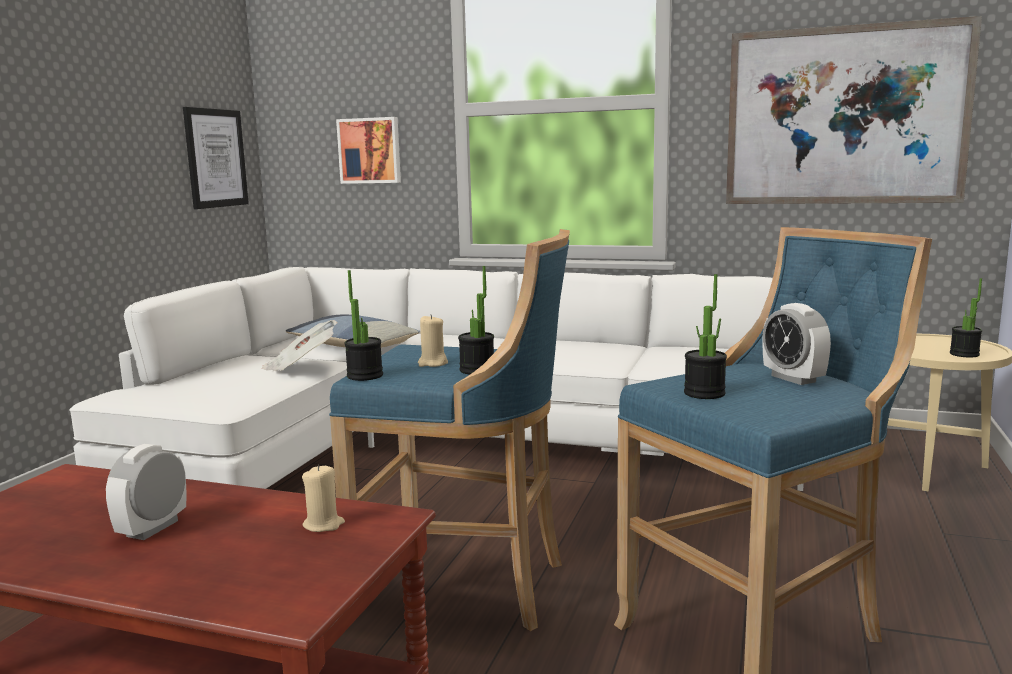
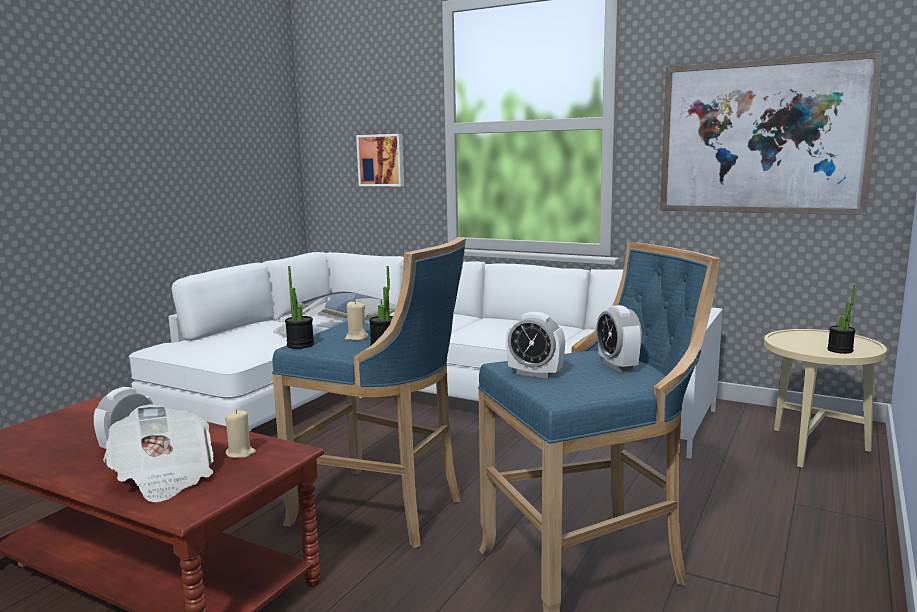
camera: 10 degrees right, 0 degrees up
(215, 158) = (263, 165): picture -> none
(232, 567) = (163, 477): none -> newspaper
(704, 393) = (535, 374): potted plant -> alarm clock

